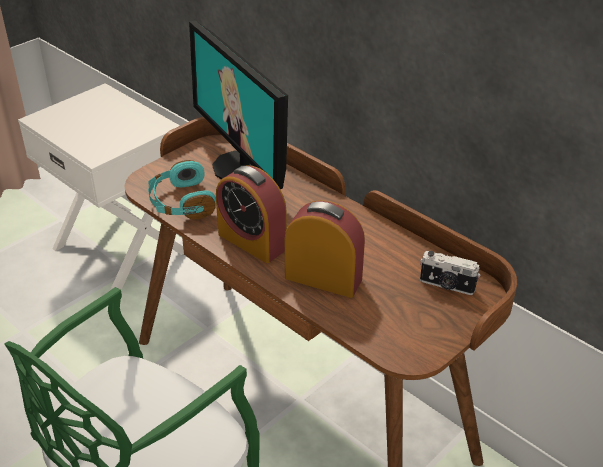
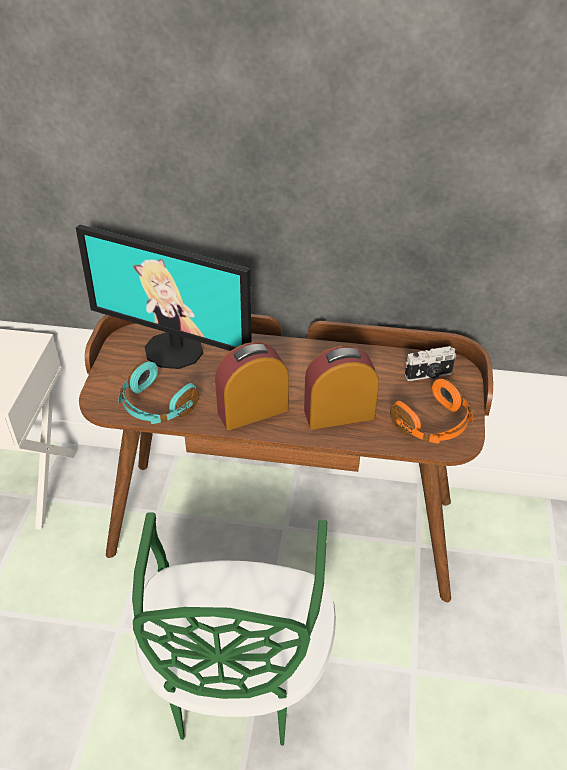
camera: 35 degrees left, 5 degrees up
(252, 241) = (253, 411): alarm clock -> alarm clock turned 150 degrees clockwise
(403, 329) = (433, 424): none -> orange headphones

